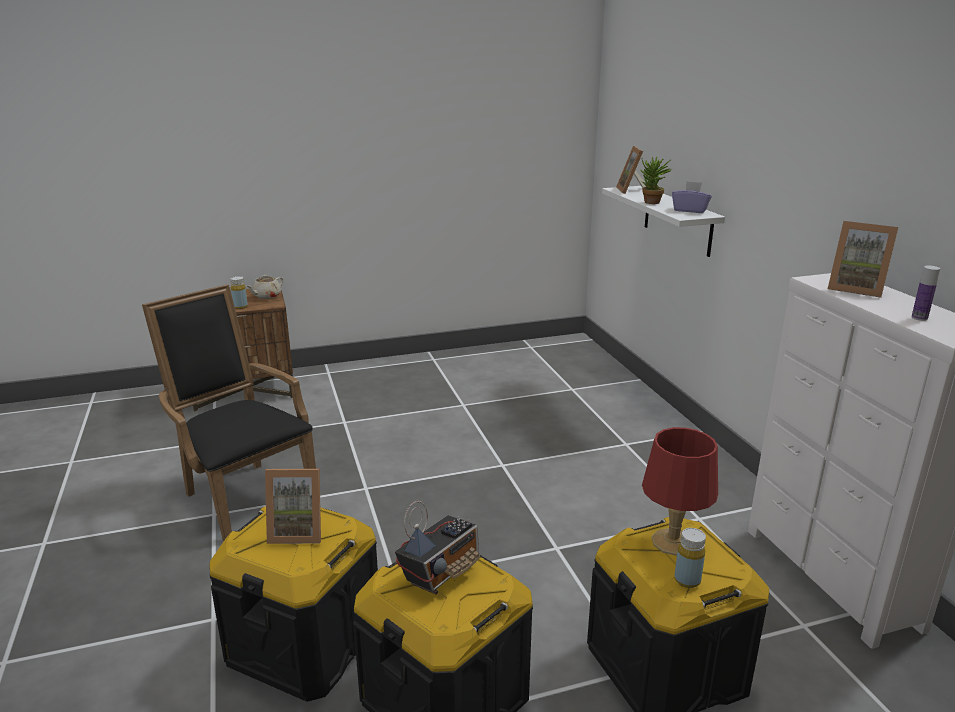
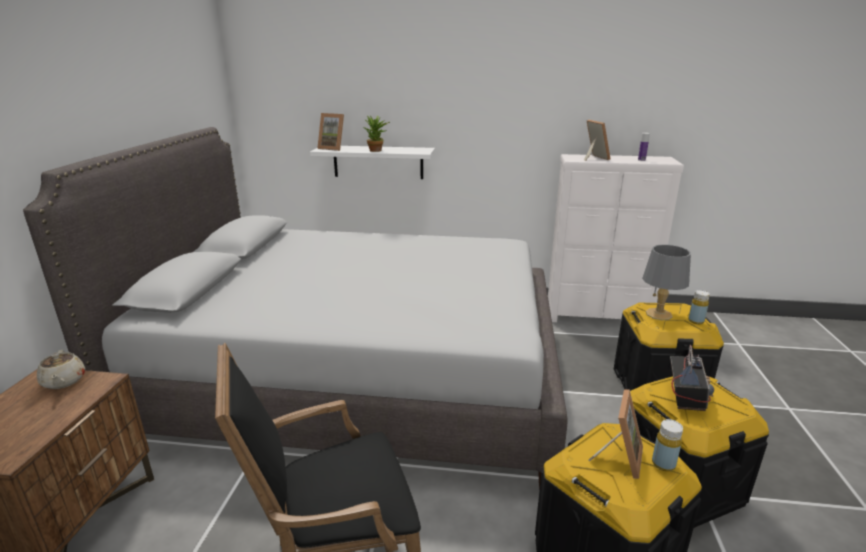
camera: 65 degrees left, 0 degrees up
(240, 306) = (67, 407): yellow bottle -> yellow bottle (663, 464)
(441, 572) = (685, 397): radio -> radio turned 45 degrees clockwise
(479, 431) = (358, 376): none -> grey bed
(673, 543) = (659, 314): red table lamp -> grey table lamp
(690, 210) = (410, 149): purple tissue box -> none
(856, 289) = (593, 158): picture frame -> picture frame turned 75 degrees counterclockwise

